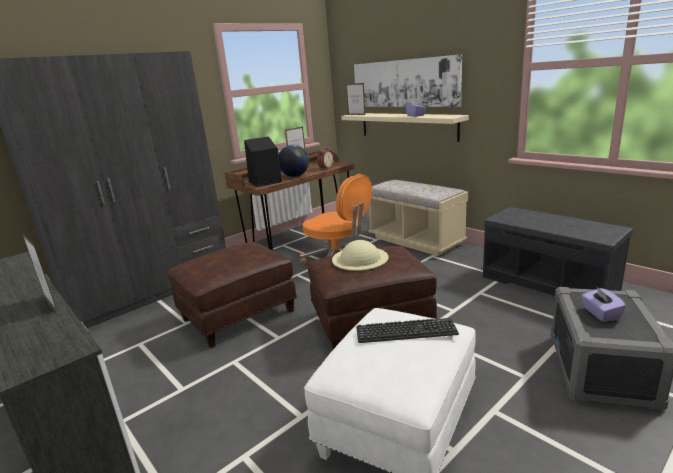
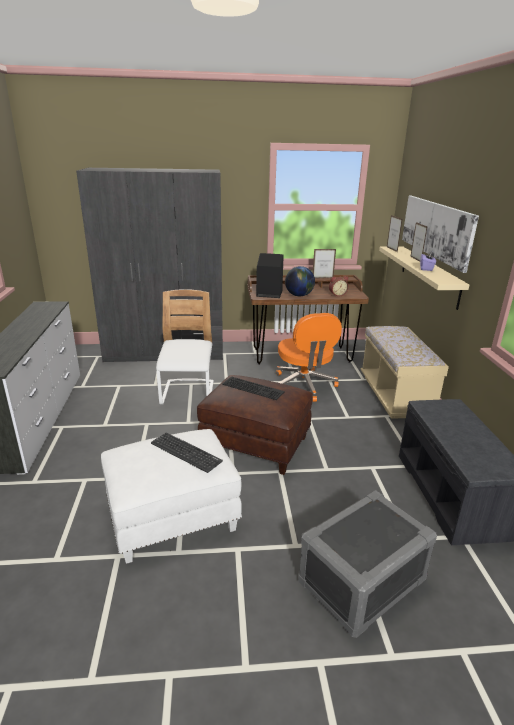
camera: 35 degrees right, 5 degrees up
(50, 303) = (27, 340): picture frame -> picture frame (415, 259)
(239, 314) = (188, 394): brown ottoman -> white chair
(359, 258) = (254, 387): beige hat -> keyboard
(600, 314) = (363, 528): purple tissue box -> none

